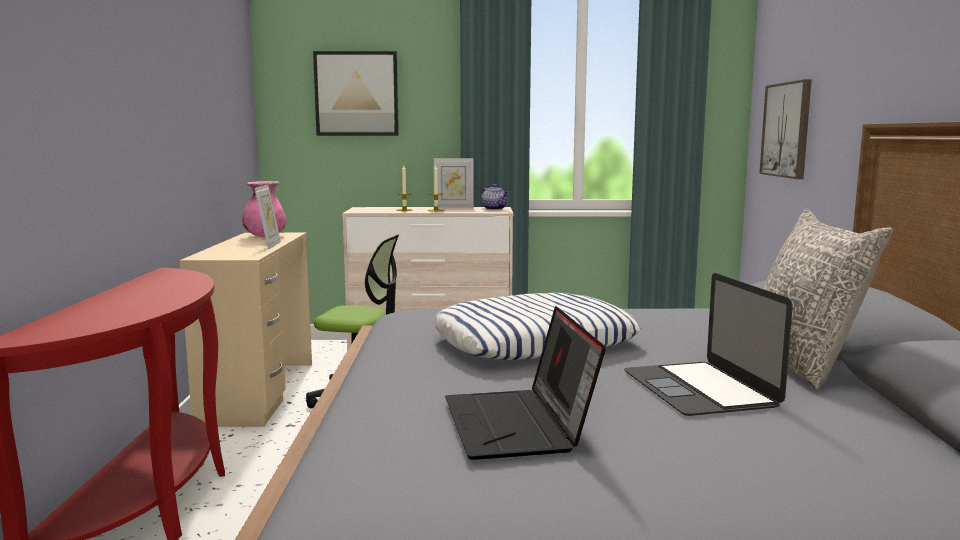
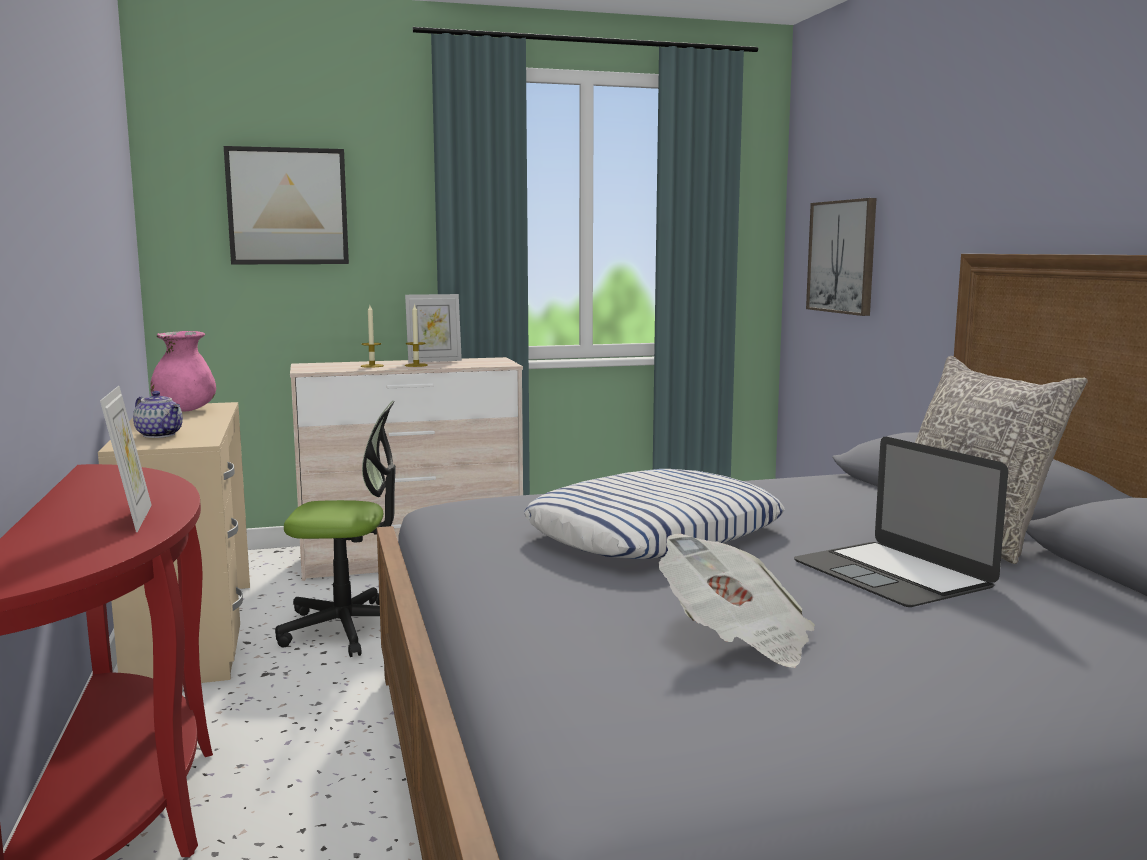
camera: 15 degrees left, 0 degrees up
(269, 245) = (209, 424): picture frame -> picture frame (132, 519)
(495, 209) = (491, 361): teapot -> teapot (160, 435)
(519, 425) = (737, 638): laptop -> newspaper

